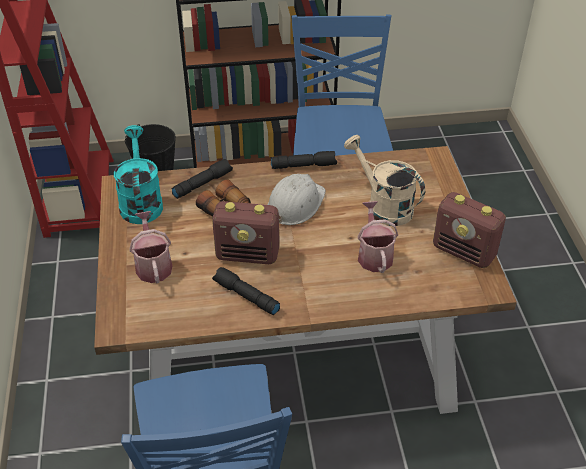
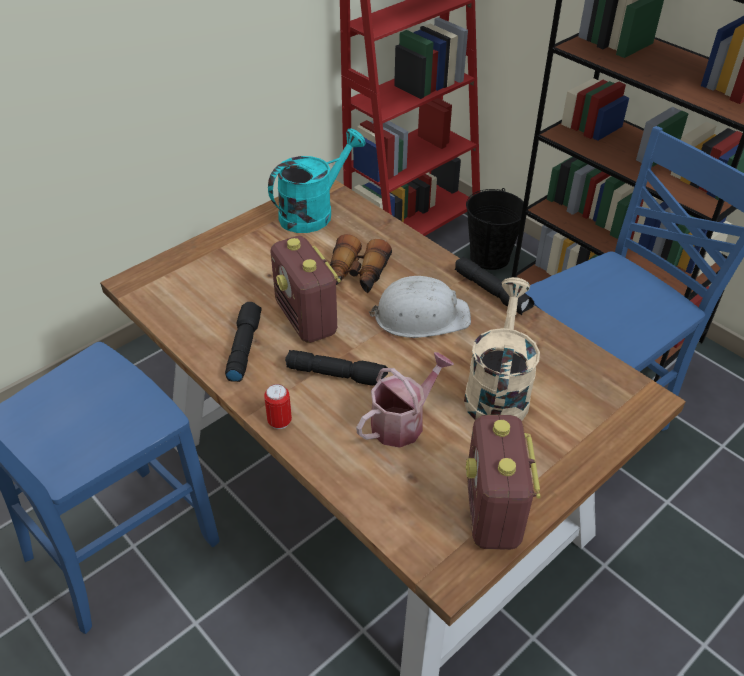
camera: 55 degrees right, 0 degrees up
(153, 265) = (234, 263): watering can -> none
(202, 183) = (381, 236): black flashlight -> black flashlight (337, 374)
(328, 307) = (279, 422): none -> can

